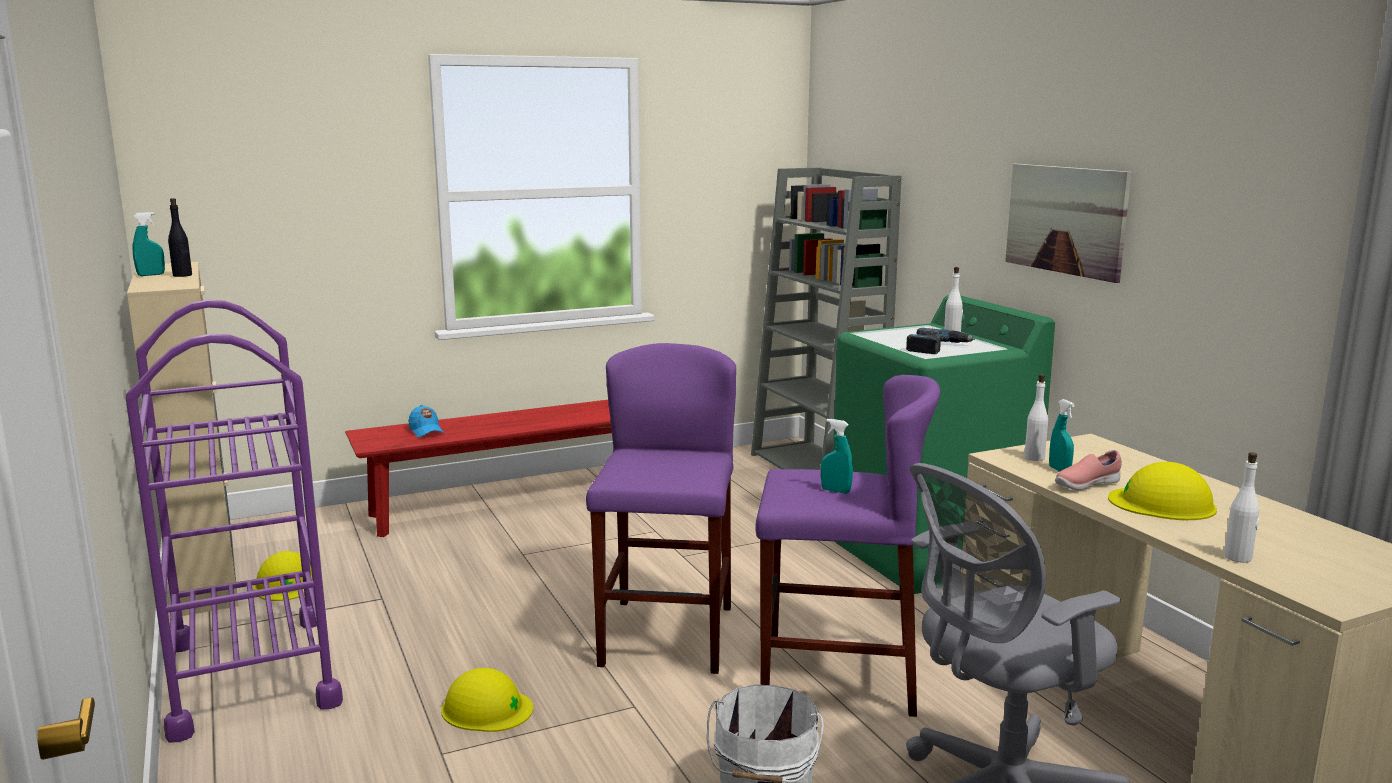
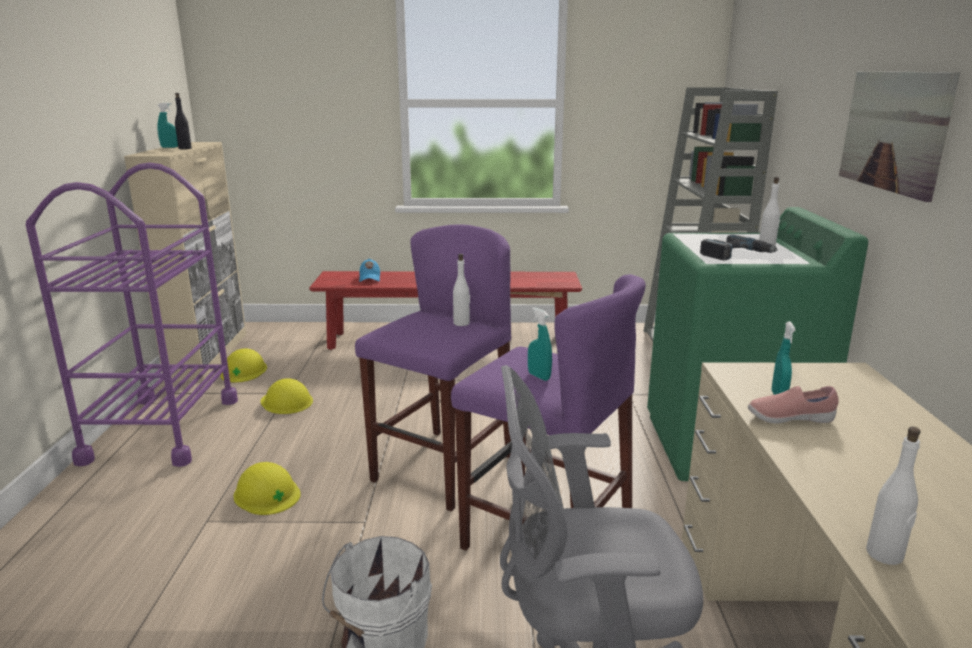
camera: 25 degrees right, 5 degrees up
(1034, 458) = (767, 378): white bottle -> white bottle (461, 323)
(1162, 504) = (859, 459): yellow hard hat -> yellow hard hat (286, 401)

